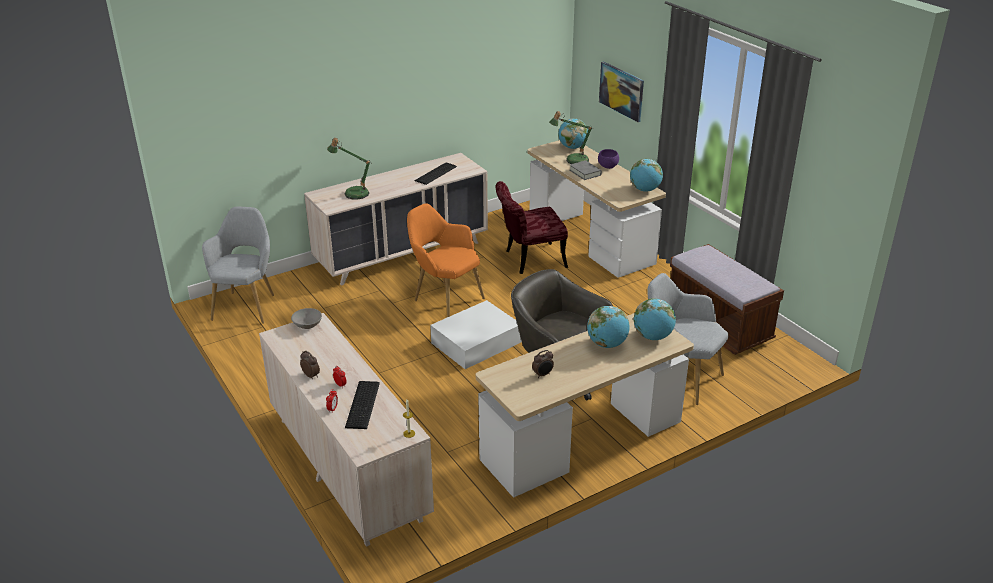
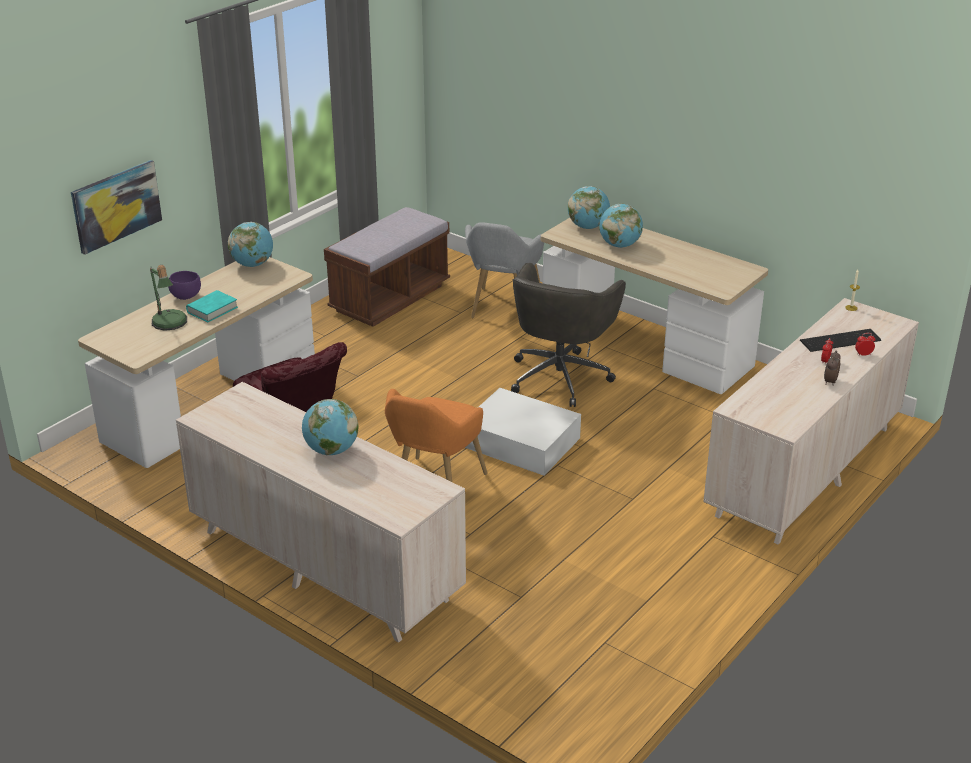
camera: 110 degrees left, 0 degrees up
(247, 305) = (561, 685): grey armchair -> none
(307, 325) = (748, 413): grey bowl -> none
(353, 192) = (376, 484): table lamp -> none
(434, 173) = (270, 424): keyboard -> none
(543, 375) = (697, 267): alarm clock -> none
(572, 147) = (120, 332): globe -> globe (331, 450)
(585, 173) = (212, 310): grey book -> turquoise book

